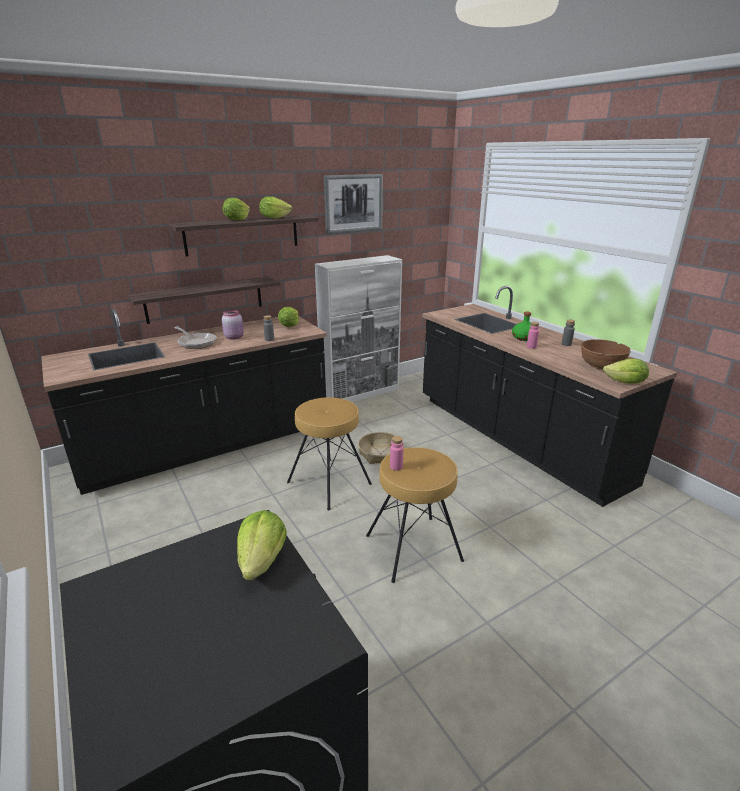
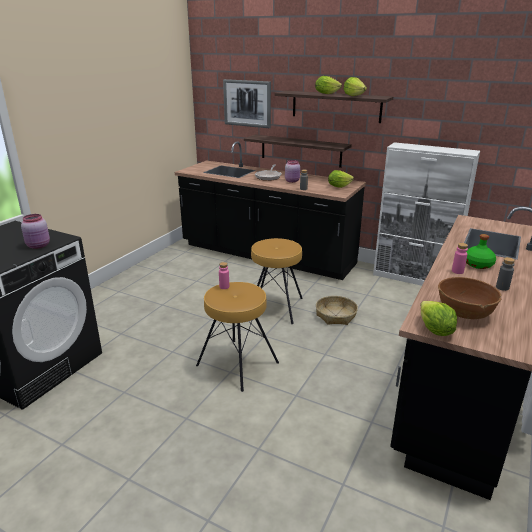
camera: 60 degrees right, 0 degrees up
(262, 561) = (39, 246): lettuce -> pink jar
(353, 203) = (447, 92): picture -> picture (247, 103)

